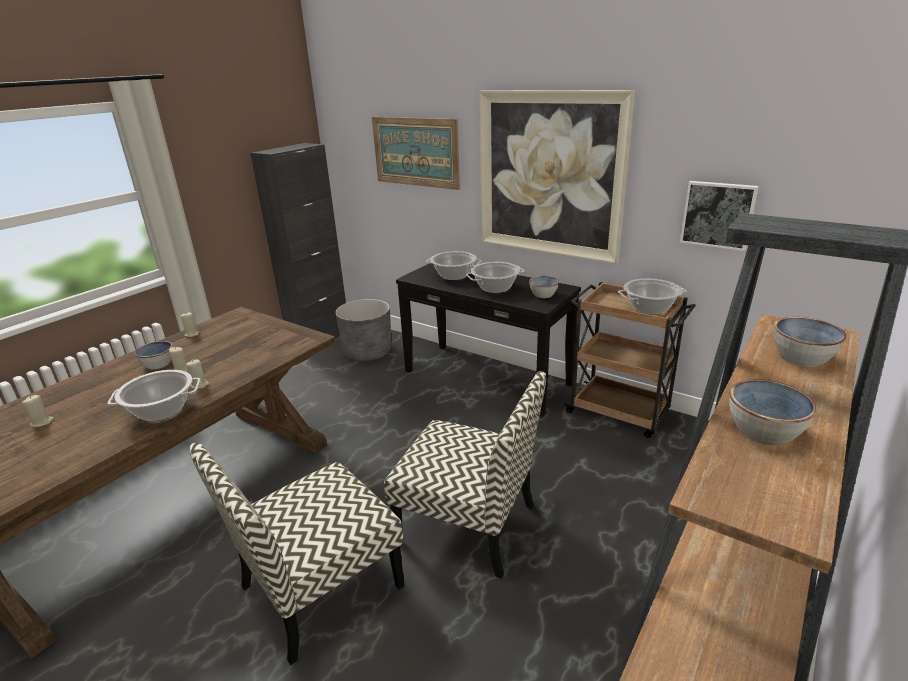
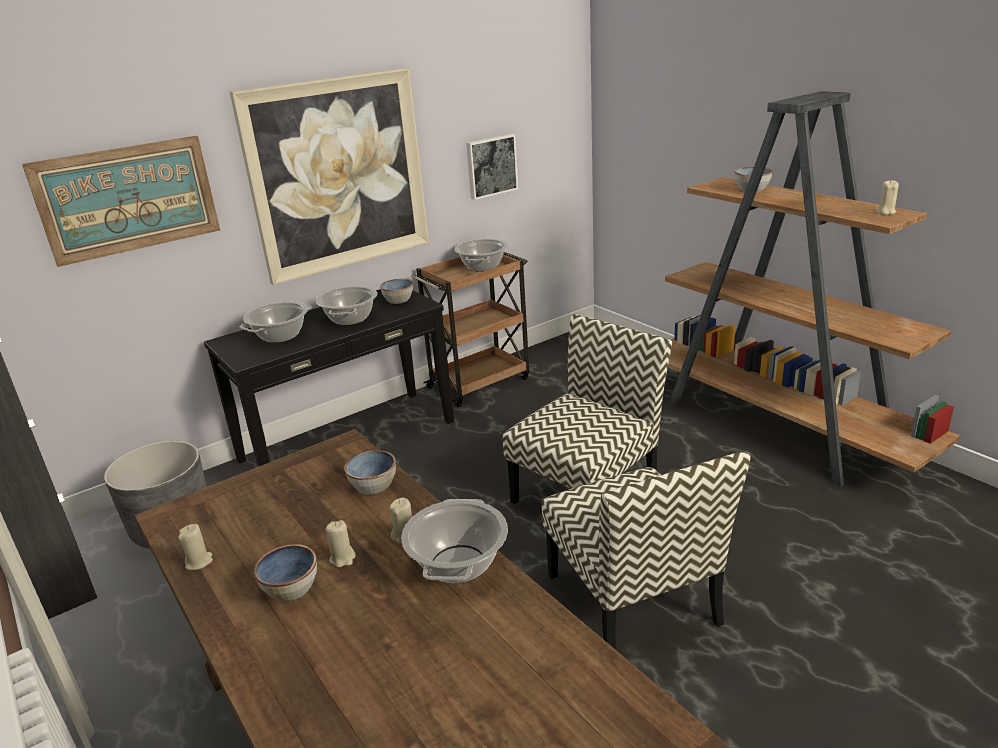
camera: 70 degrees left, 0 degrees up
(42, 422) = (404, 705): beige candle -> beige candle (885, 212)
(763, 432) = (829, 206): bowl -> bowl (373, 486)

